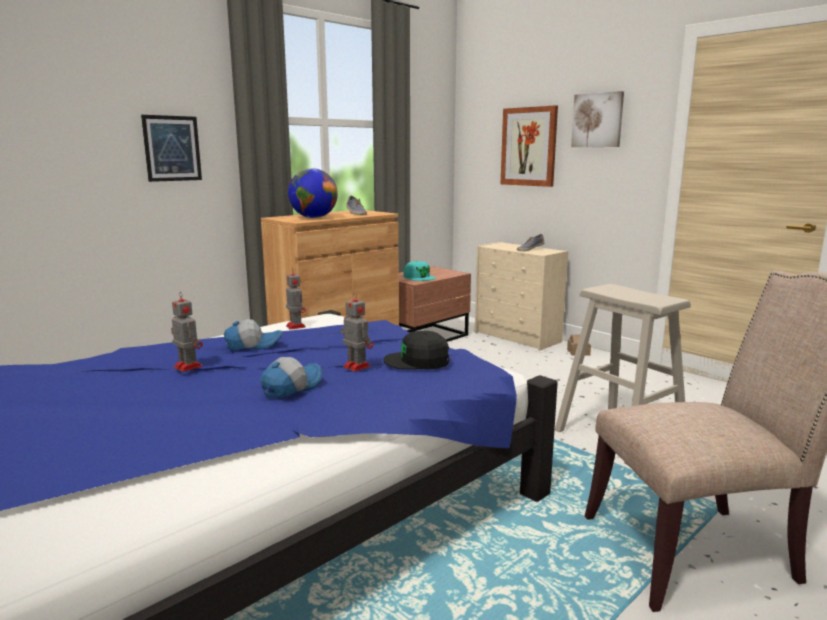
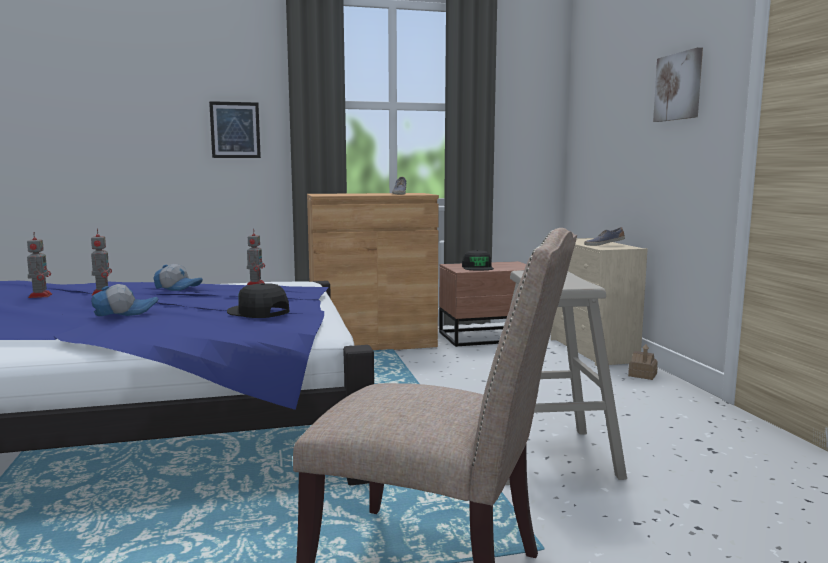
camera: 30 degrees right, 5 degrees down
(314, 218) = (345, 194): globe -> none
(356, 366) = (204, 308): toy robot -> toy robot (40, 295)
(419, 277) = (477, 267): turquoise cap -> black cap
(529, 146) = (622, 125): picture -> none

